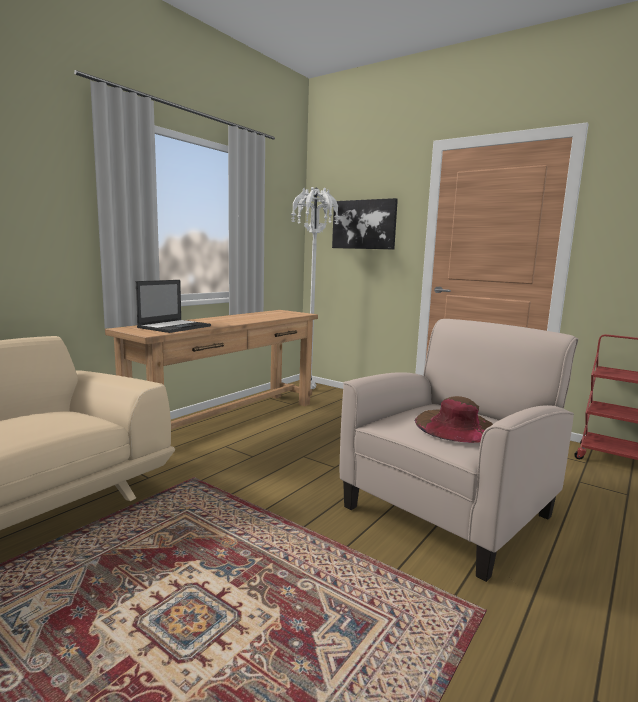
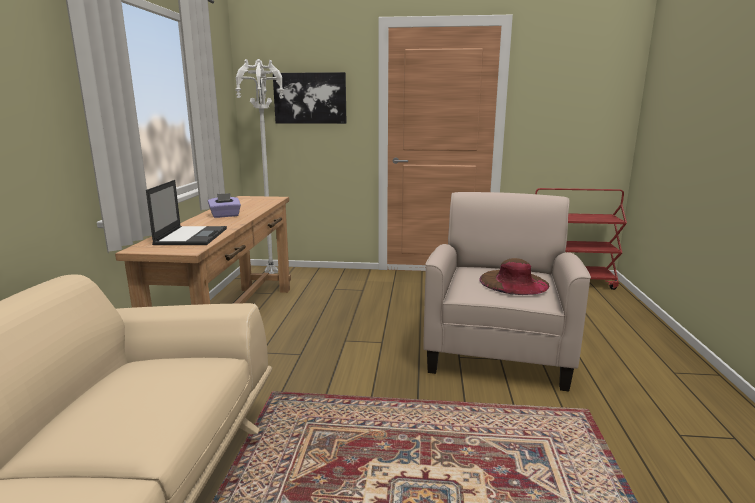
camera: 30 degrees left, 5 degrees up
(233, 319) = (225, 215): none -> purple tissue box

